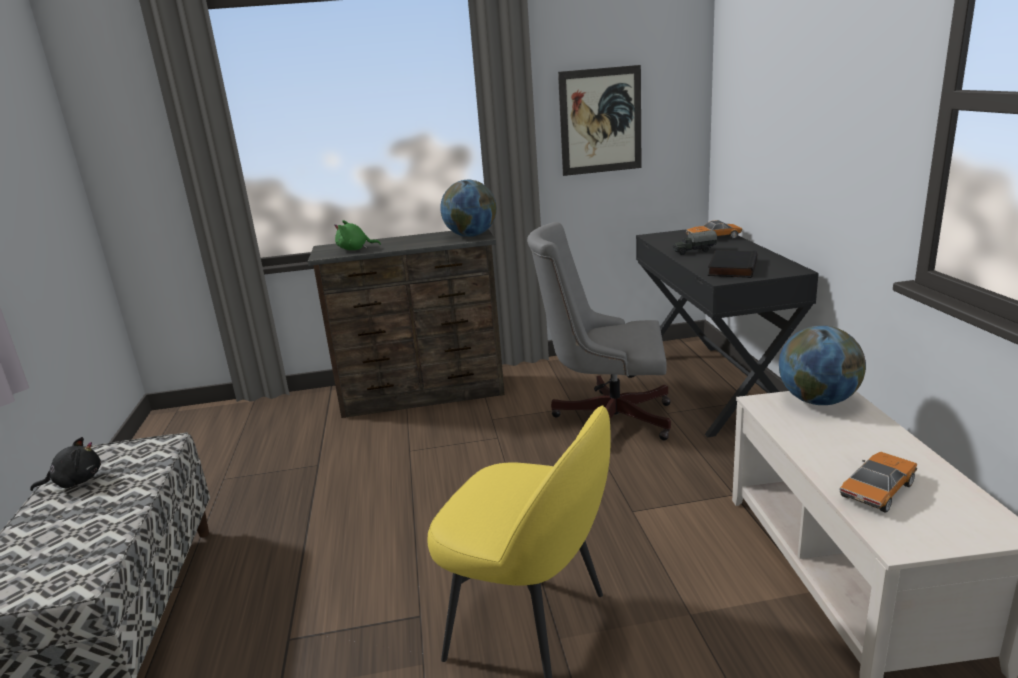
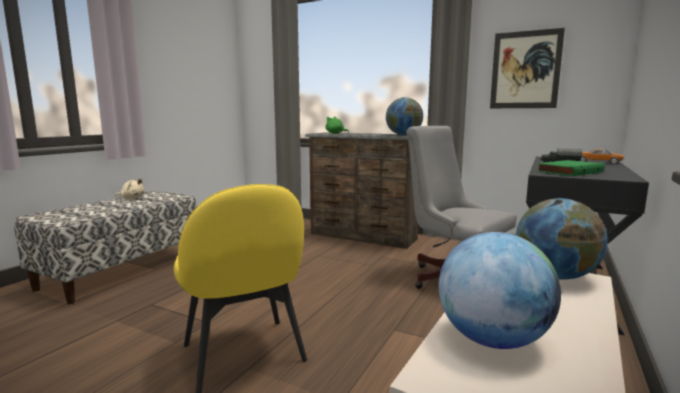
camera: 35 degrees right, 10 degrees down
(75, 482) = (132, 198): black plush toy -> beige plush toy
(731, 268) = (568, 171): black book -> green book
(877, 490) = (492, 339): toy car -> globe

